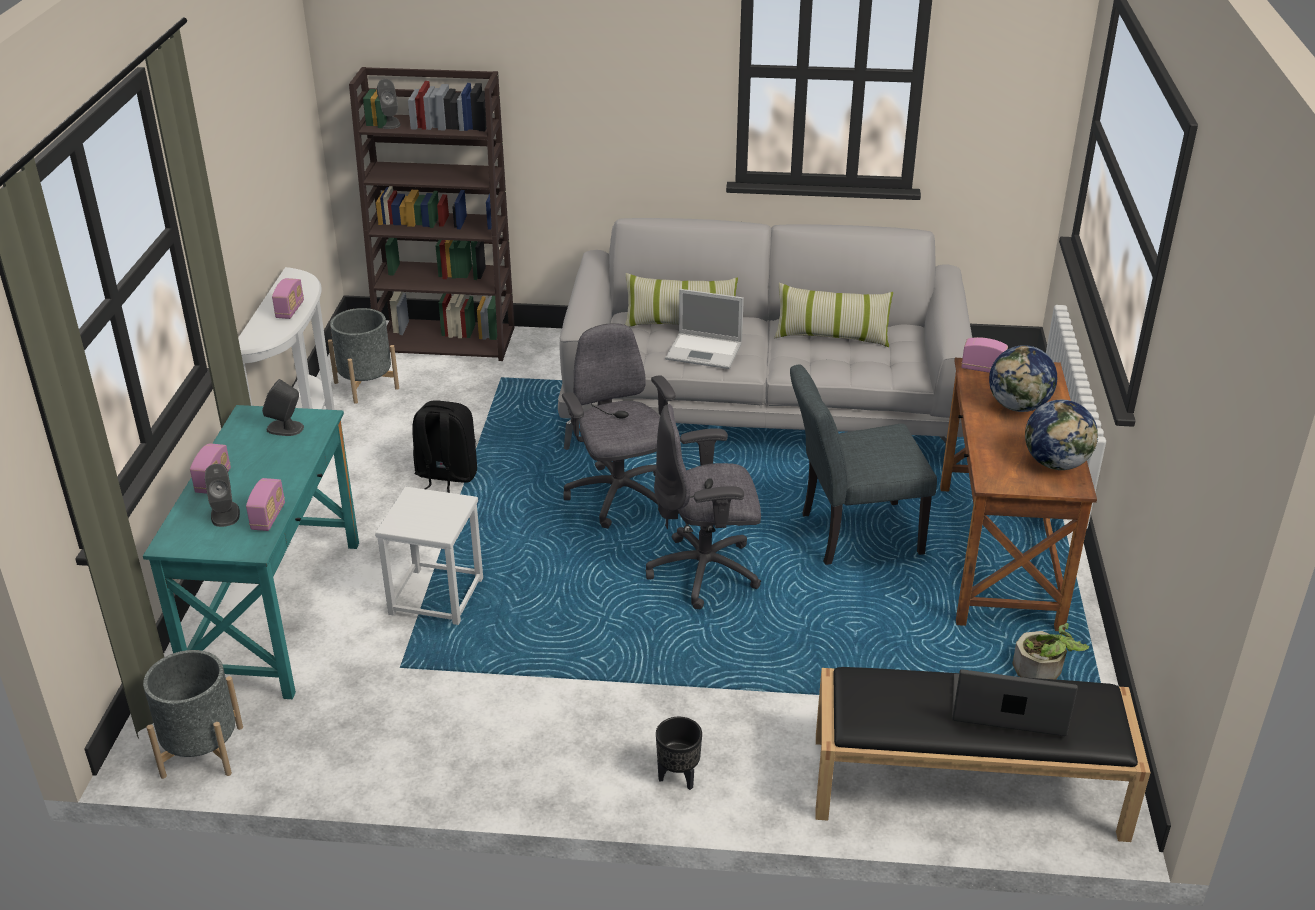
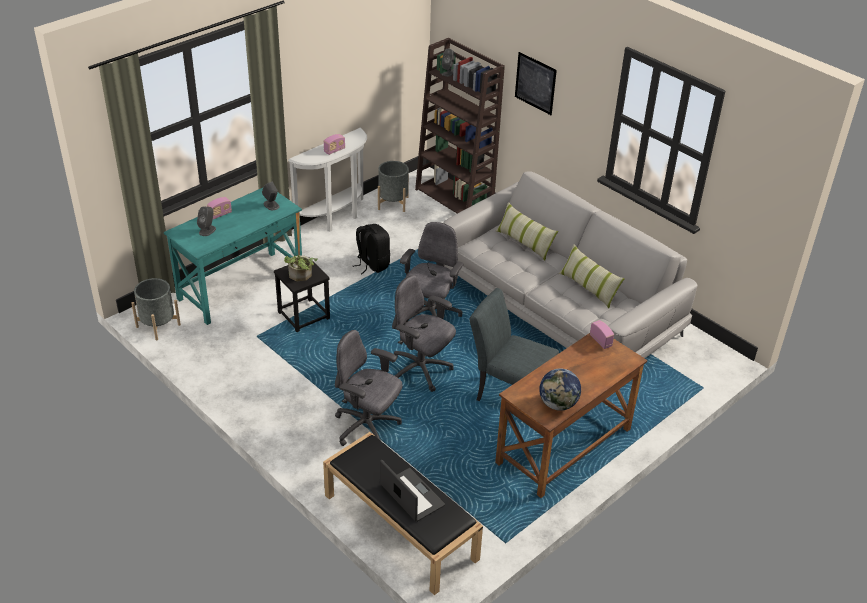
camera: 40 degrees right, 5 degrees up
(268, 517) = (219, 240): radio -> none
(437, 597) = (304, 316): white stool -> black stool
(568, 78) = (535, 83): none -> picture
(677, 777) = (297, 444): black planter -> none
(705, 351) = (515, 262): laptop -> none
(741, 689) = (367, 428): none -> grey office chair
(1018, 406) = (586, 368): globe -> none
(1043, 671) = (504, 507): potted plant -> potted plant (301, 276)

